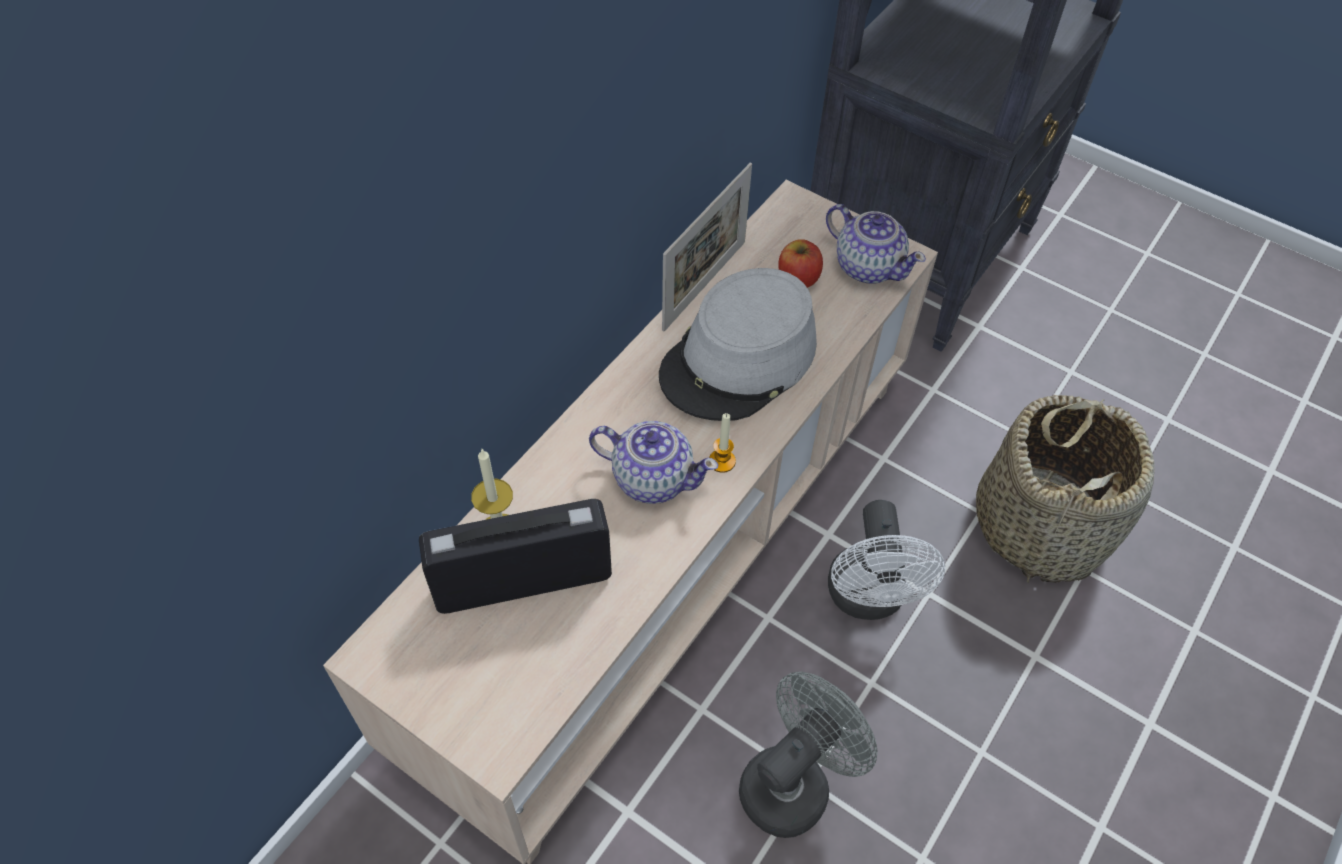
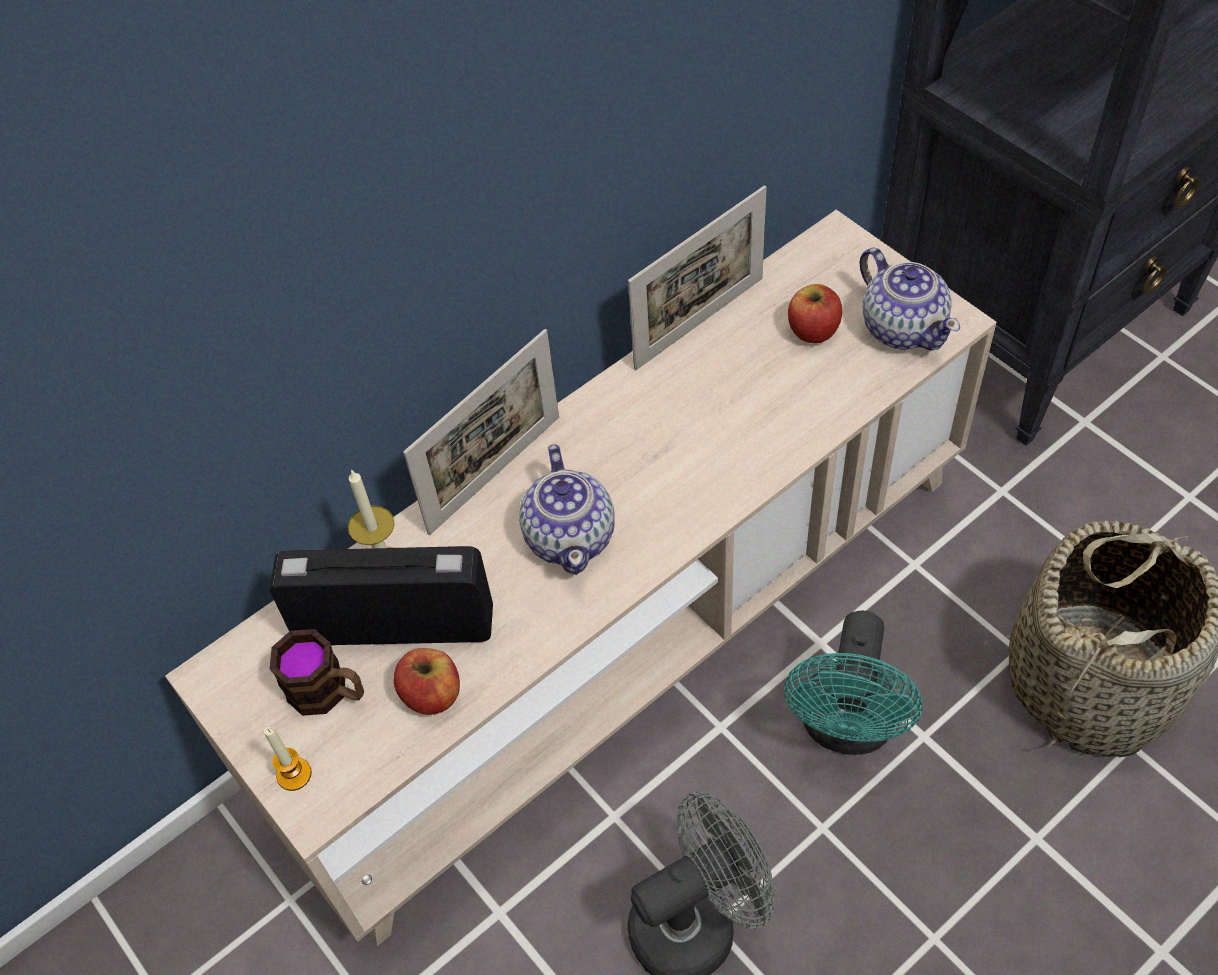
camera: 20 degrees right, 0 degrees up
(480, 650) = (328, 692): none -> mug
(570, 436) = (495, 474): none -> picture frame
(573, 634) = (432, 694): none -> apple
(652, 477) = (571, 536): teapot -> teapot turned 45 degrees clockwise
(722, 461) = (656, 531): candle -> candle (294, 774)
(739, 360) = (713, 417): grey hat -> none
(868, 599) = (847, 728): white fan -> turquoise fan

